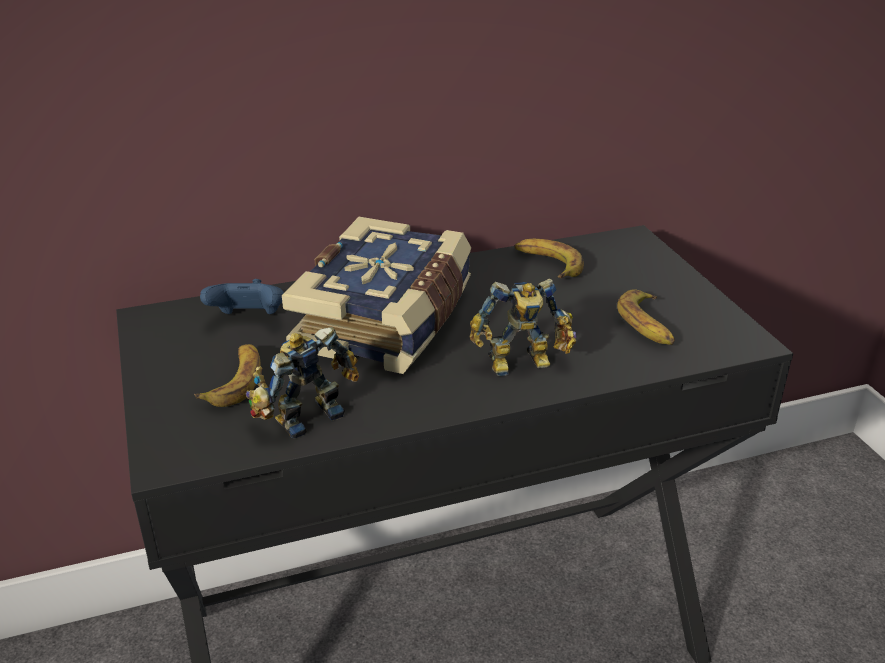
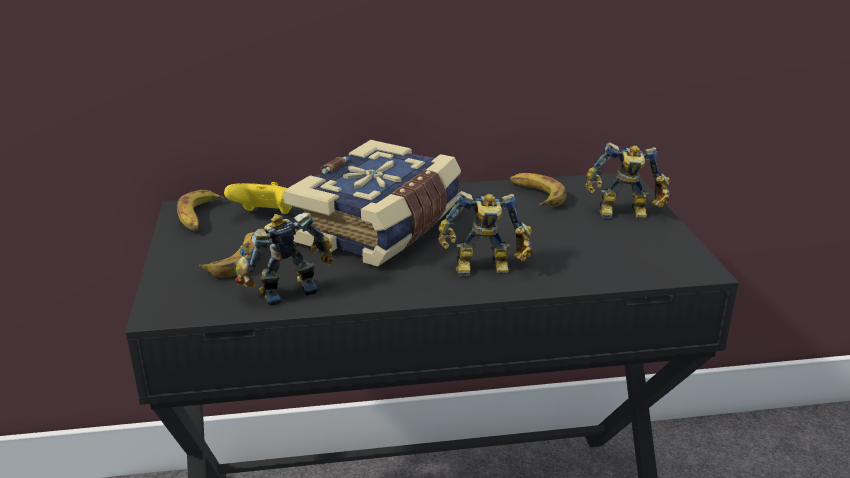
camera: 10 degrees right, 5 degrees down
(248, 319) = (265, 216): blue game controller -> yellow game controller
(647, 325) = (609, 248): banana -> banana (199, 217)
(650, 279) = (625, 214): none -> toy robot

